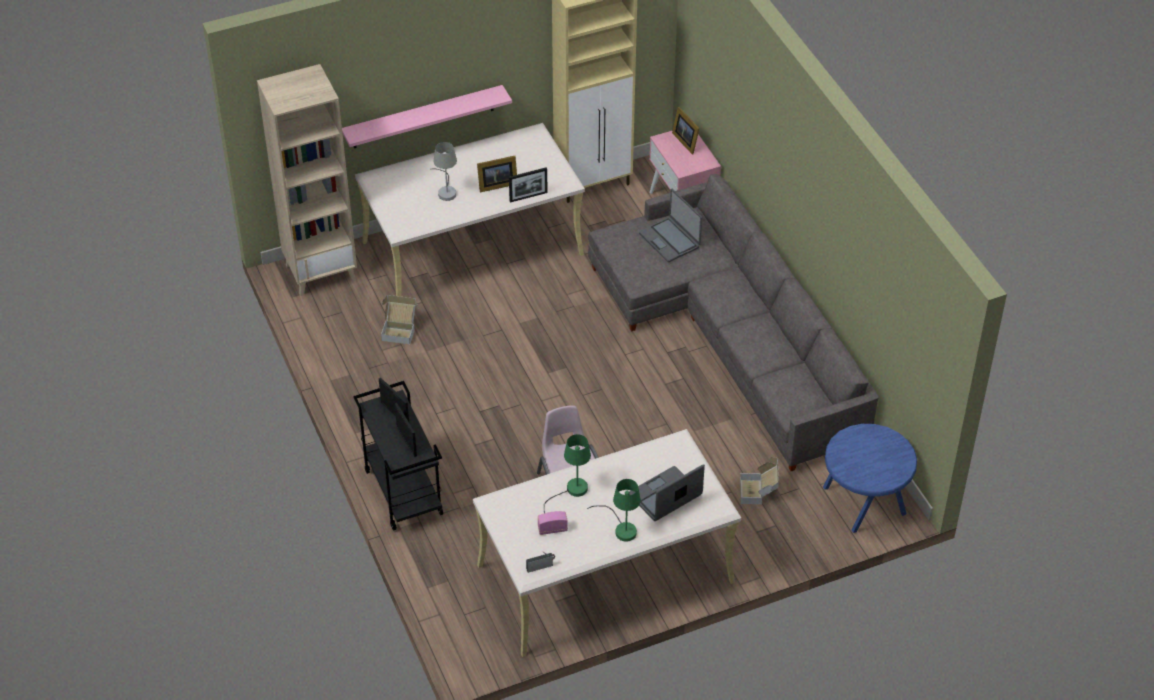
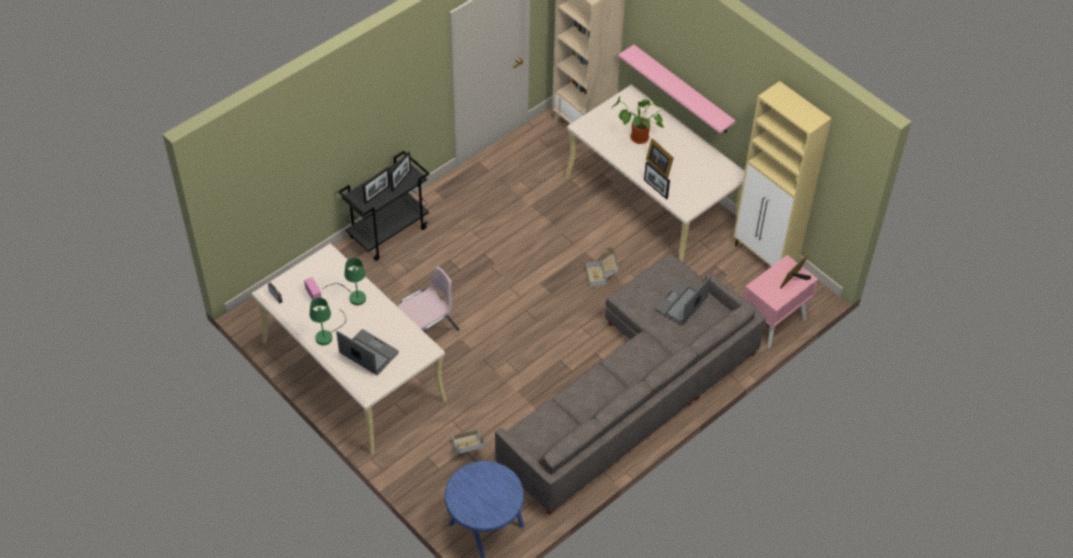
camera: 70 degrees right, 5 degrees up
(400, 330) = (545, 184): cardboard box -> cardboard box (602, 275)
(446, 190) = (637, 139): grey table lamp -> potted plant

